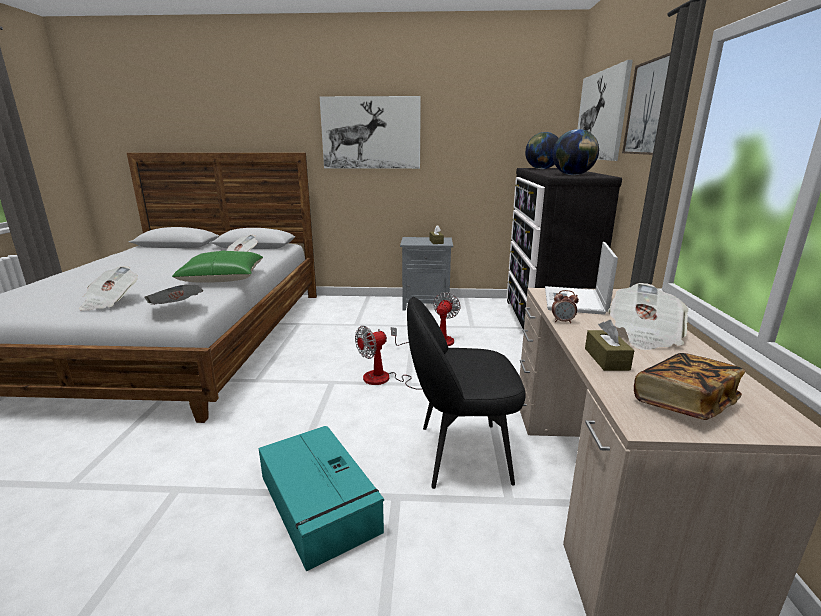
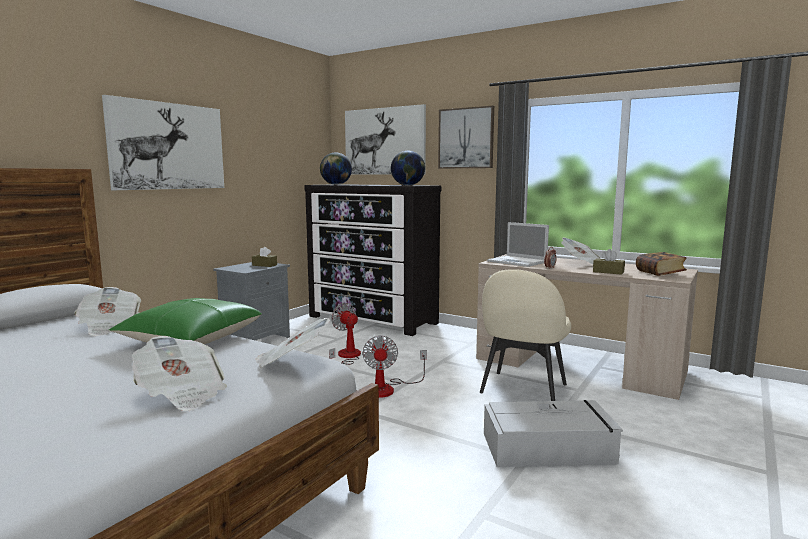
camera: 60 degrees left, 10 degrees down
(319, 504) = (549, 448): turquoise storage box -> grey storage box
(461, 453) = (522, 389): black chair -> beige chair

